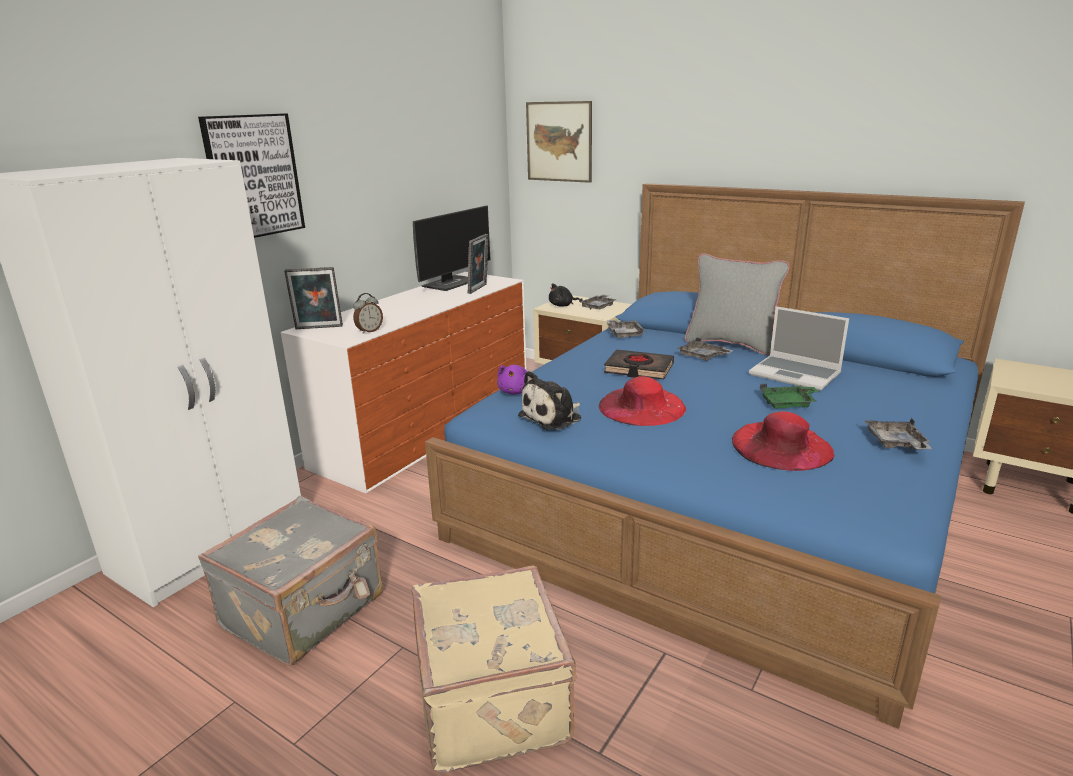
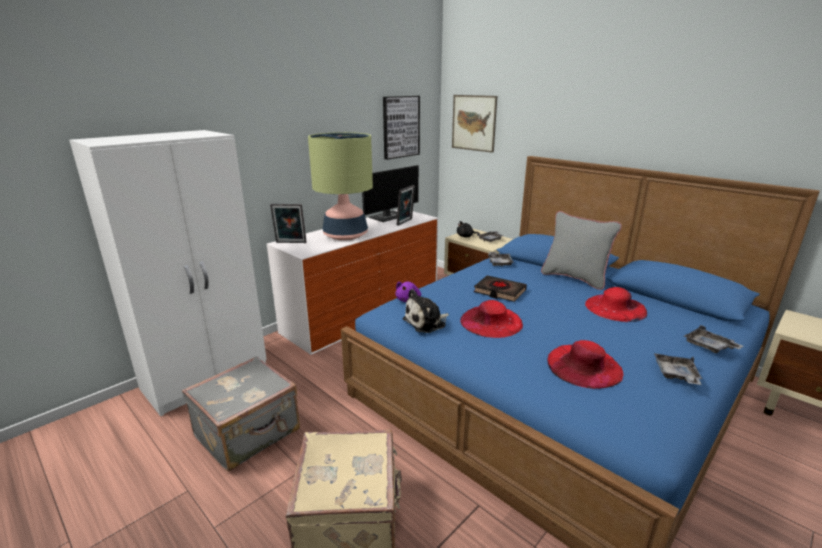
camera: 10 degrees right, 0 degrees up
(253, 176) = (254, 142): picture -> picture (400, 127)
(369, 331) = (321, 248): alarm clock -> none
(398, 312) = (345, 235): none -> table lamp
(703, 357) = (550, 286): grey tray -> grey tray (709, 346)
(788, 404) = (601, 331): green tray -> none
(796, 374) = (615, 308): laptop -> red hat

